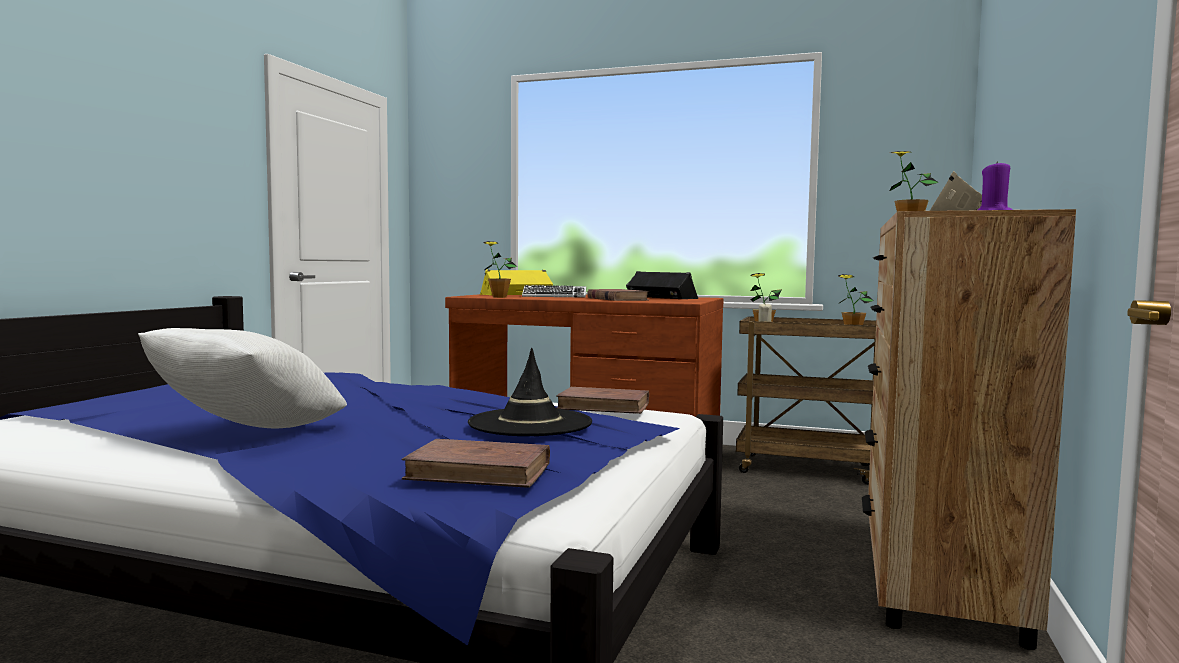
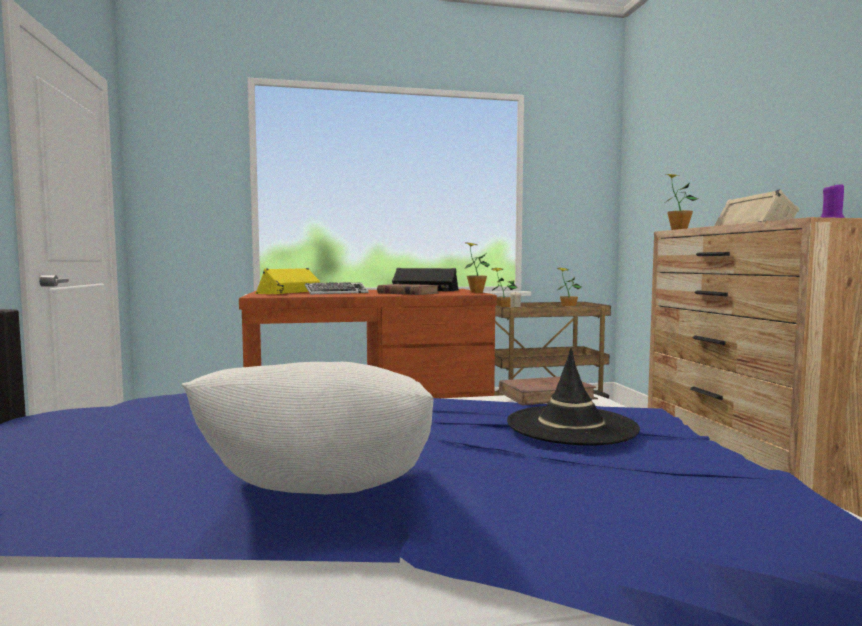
camera: 30 degrees left, 0 degrees up
(480, 471) = (727, 497): brown book -> none
(499, 297) = (296, 296): potted plant -> potted plant (476, 292)

